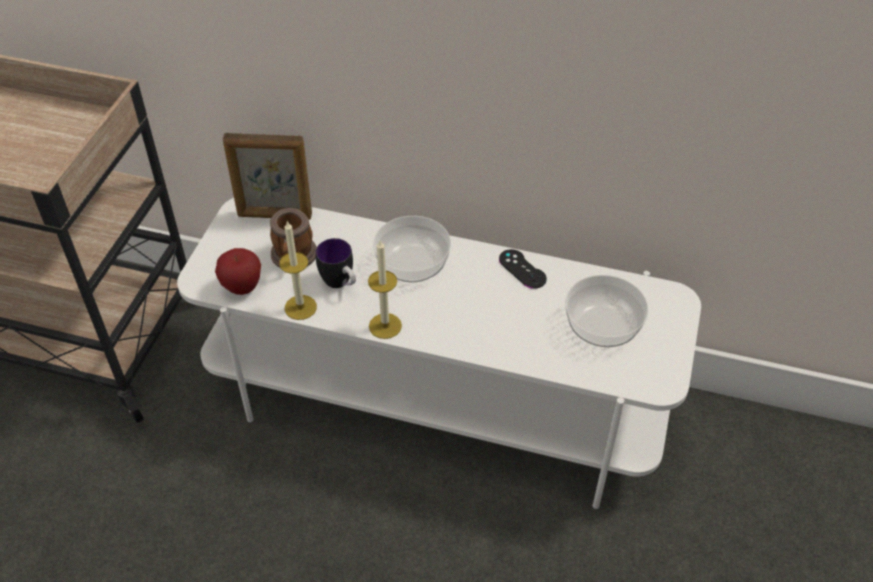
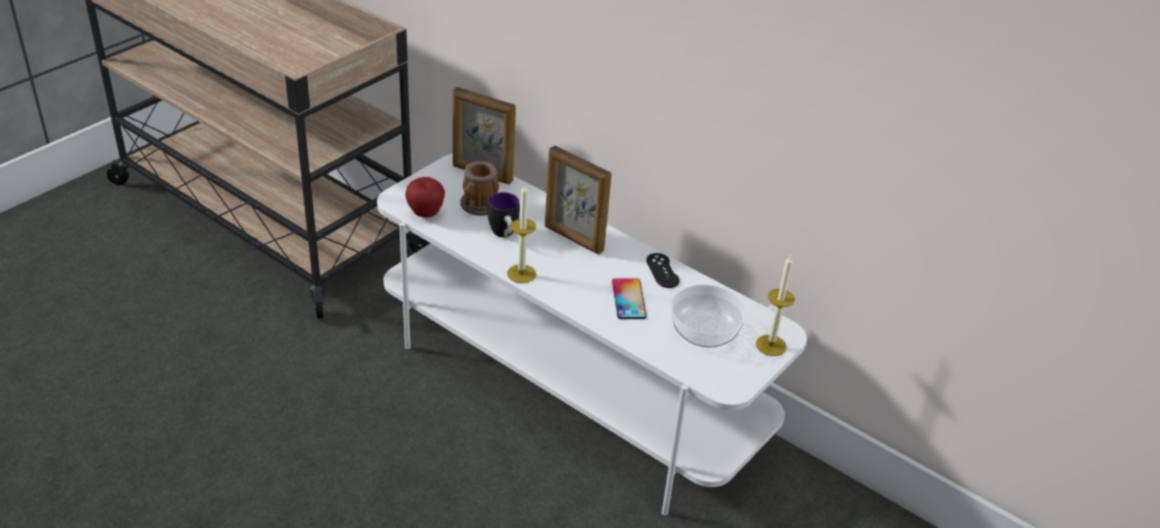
camera: 20 degrees right, 10 degrees down
(300, 307) = (462, 240): candle -> candle (771, 345)
(413, 263) = (573, 239): bowl -> picture frame
(509, 316) = (628, 299): none -> phone

